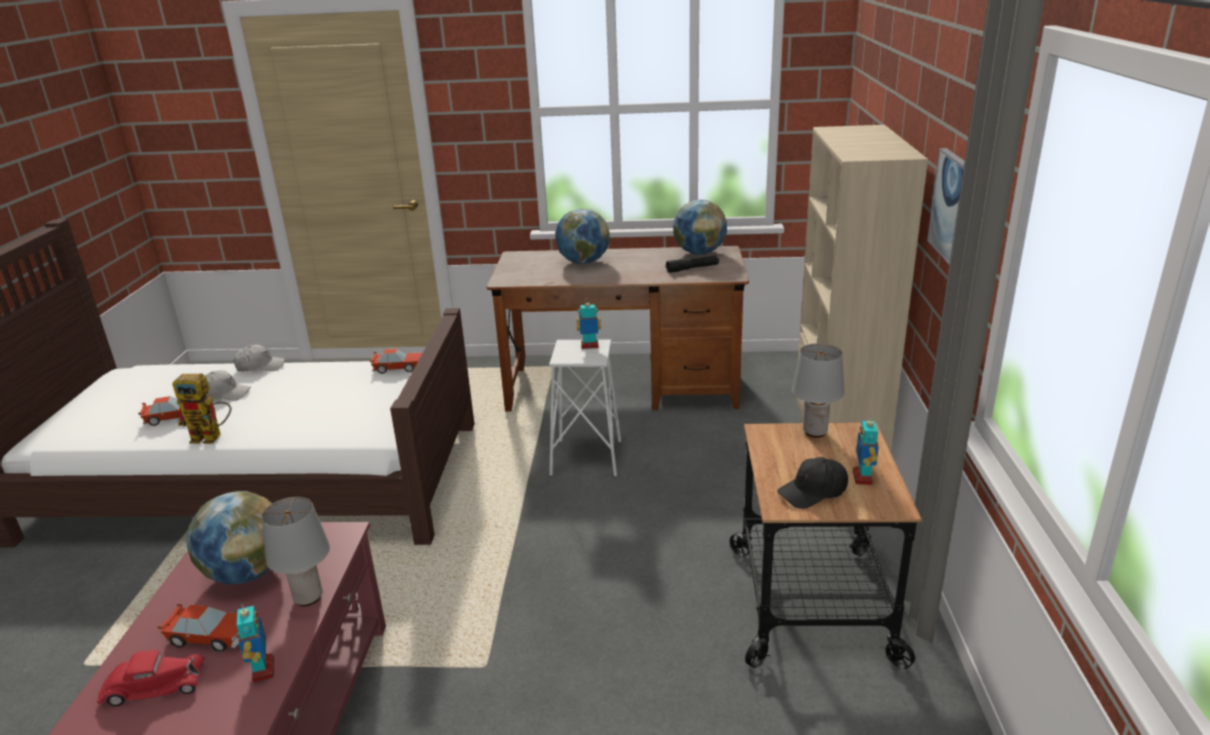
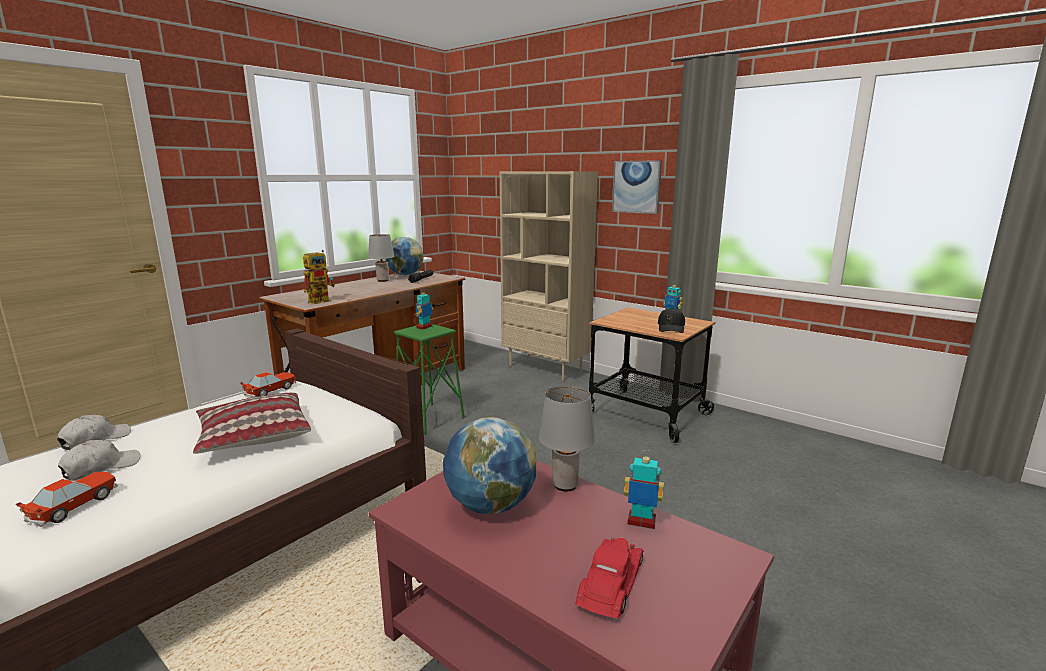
camera: 55 degrees left, 10 degrees down
(210, 637) = (567, 540): toy car -> none
(213, 437) = (183, 490): toy robot -> toy robot (322, 300)
(310, 411) = (253, 435): none -> pillow
(583, 262) = (343, 289): globe -> none
(586, 457) = (428, 419): white stool -> green stool
(815, 432) = (620, 315): grey table lamp -> grey table lamp (383, 280)

